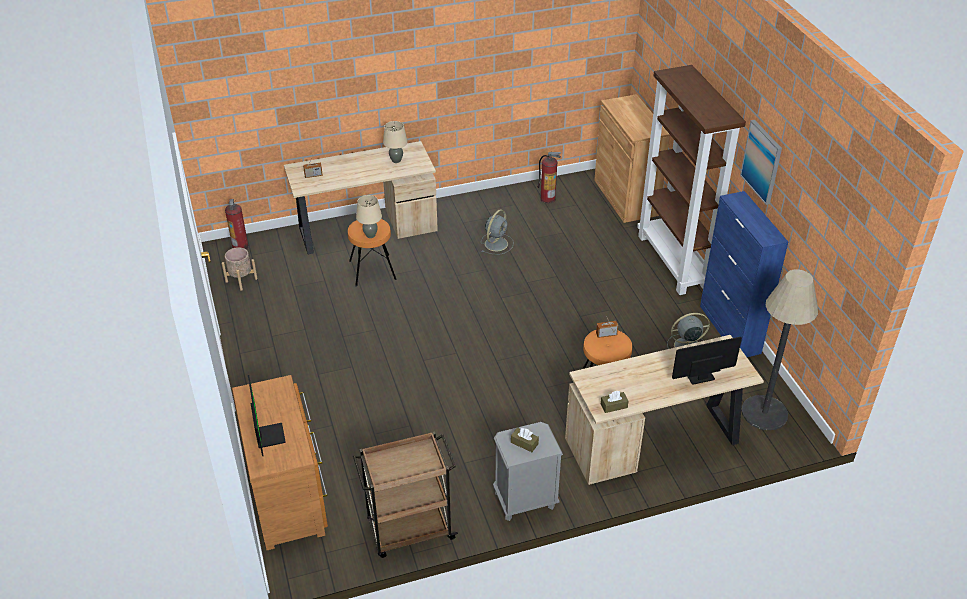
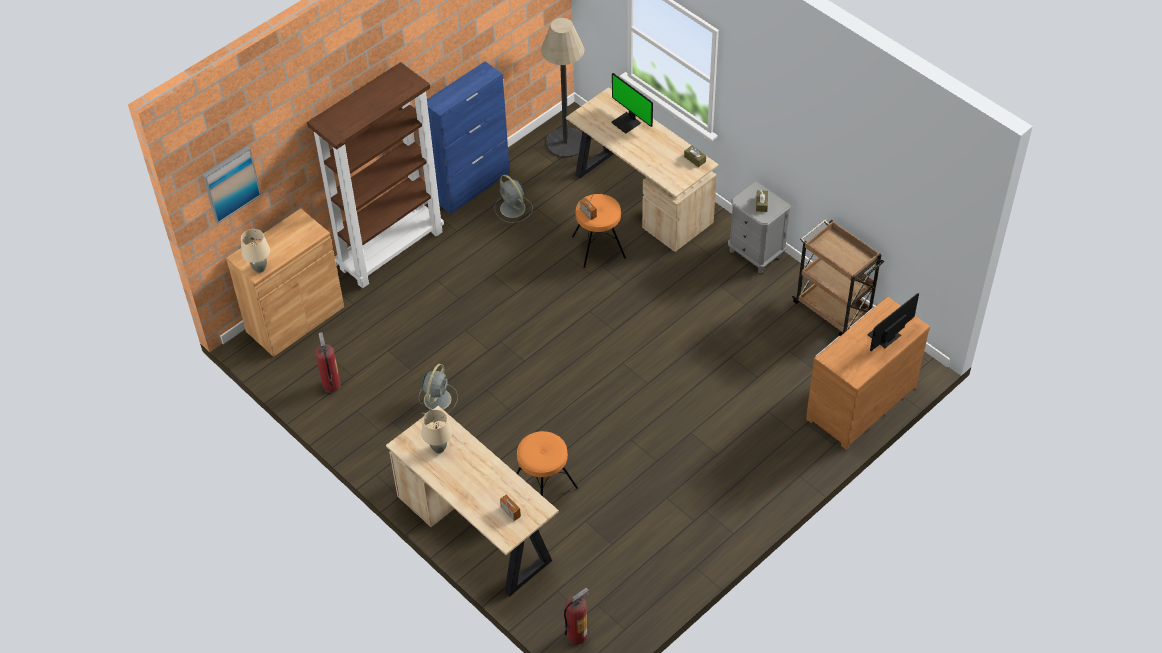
camera: 115 degrees left, 10 degrees up
(241, 280) = (630, 598): beige planter -> none
(370, 235) = (552, 442): beige table lamp -> beige table lamp (259, 269)
(496, 243) = (438, 398): grey fan -> grey fan turned 105 degrees clockwise
(762, 161) = (428, 61): picture -> picture (231, 184)

